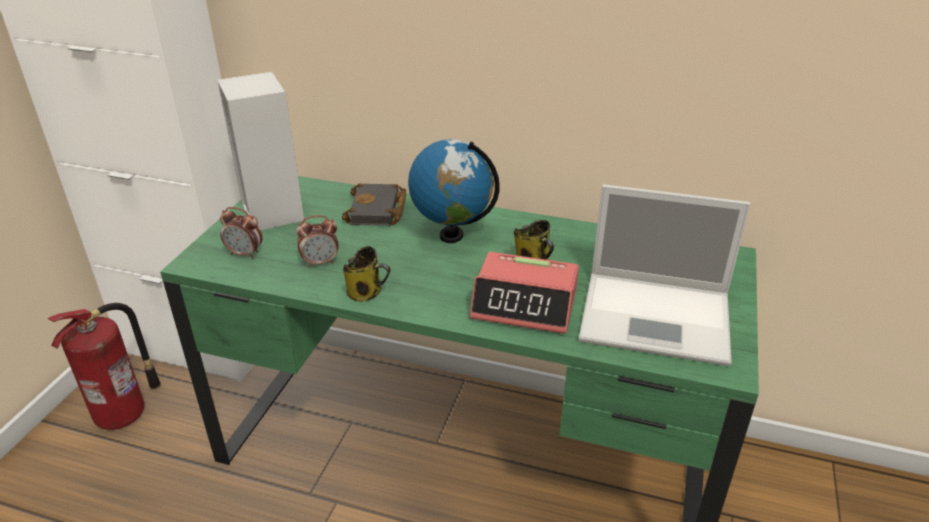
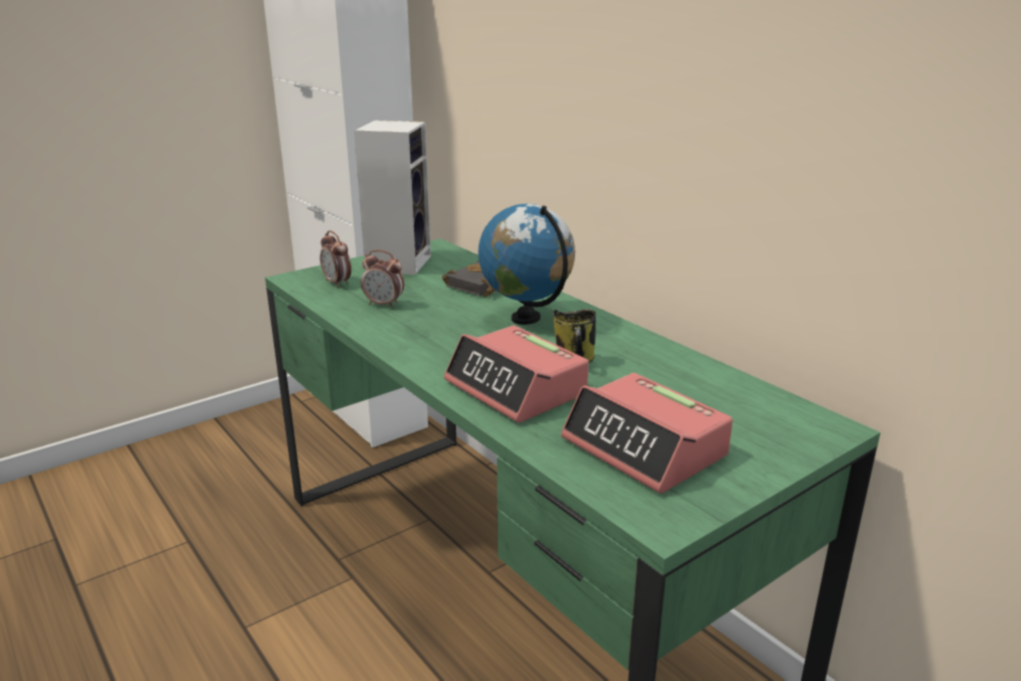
camera: 35 degrees right, 10 degrees down
(124, 413) = (269, 435): fire extinguisher -> none
(366, 293) = (388, 335): mug -> none
(658, 317) = (645, 448): laptop -> alarm clock

